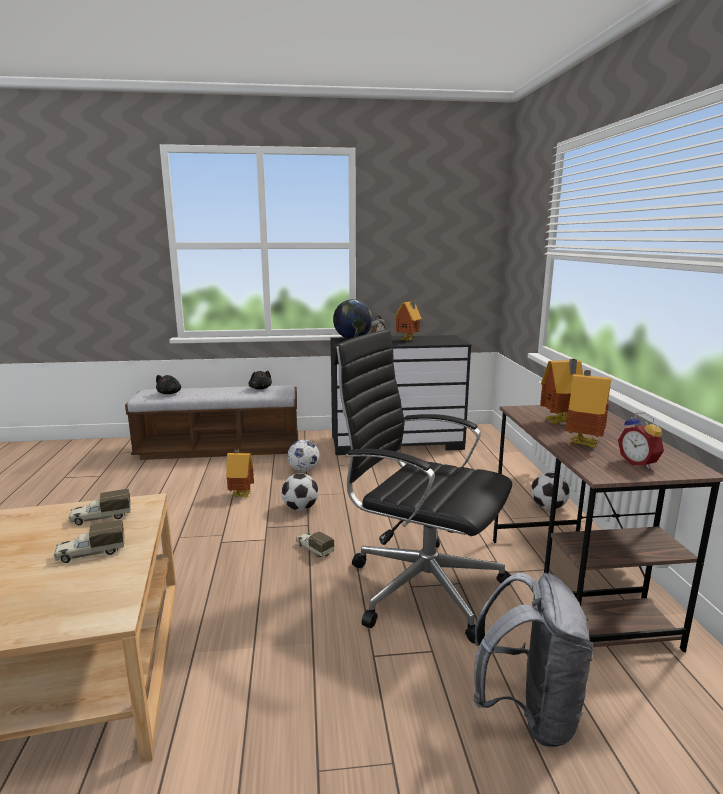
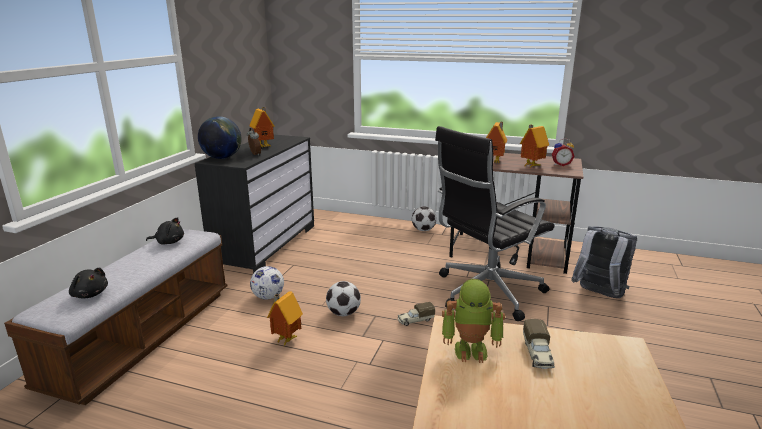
camera: 65 degrees left, 5 degrees up
(101, 518) = (471, 349): toy truck -> toy robot

